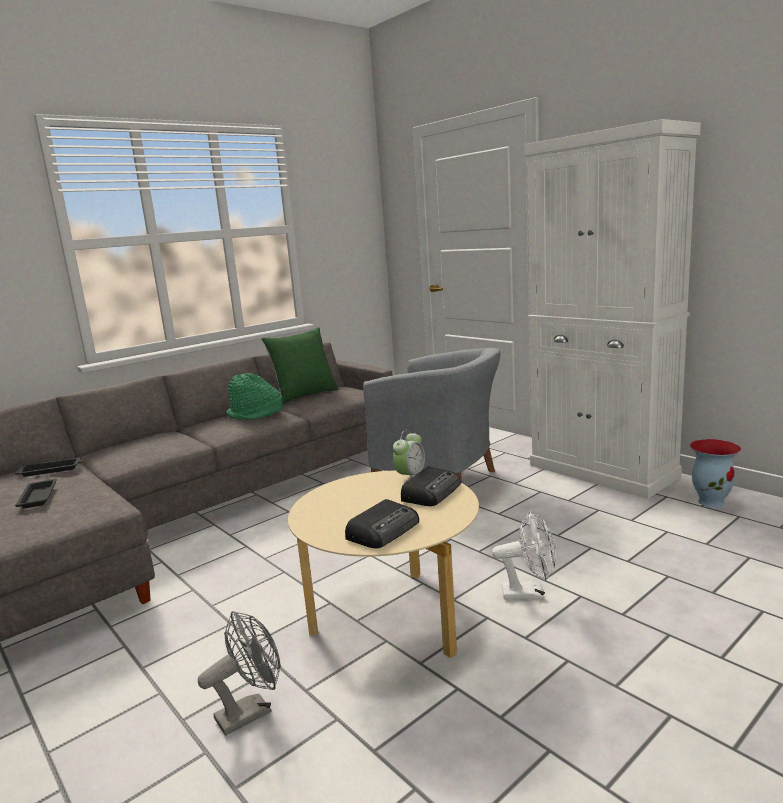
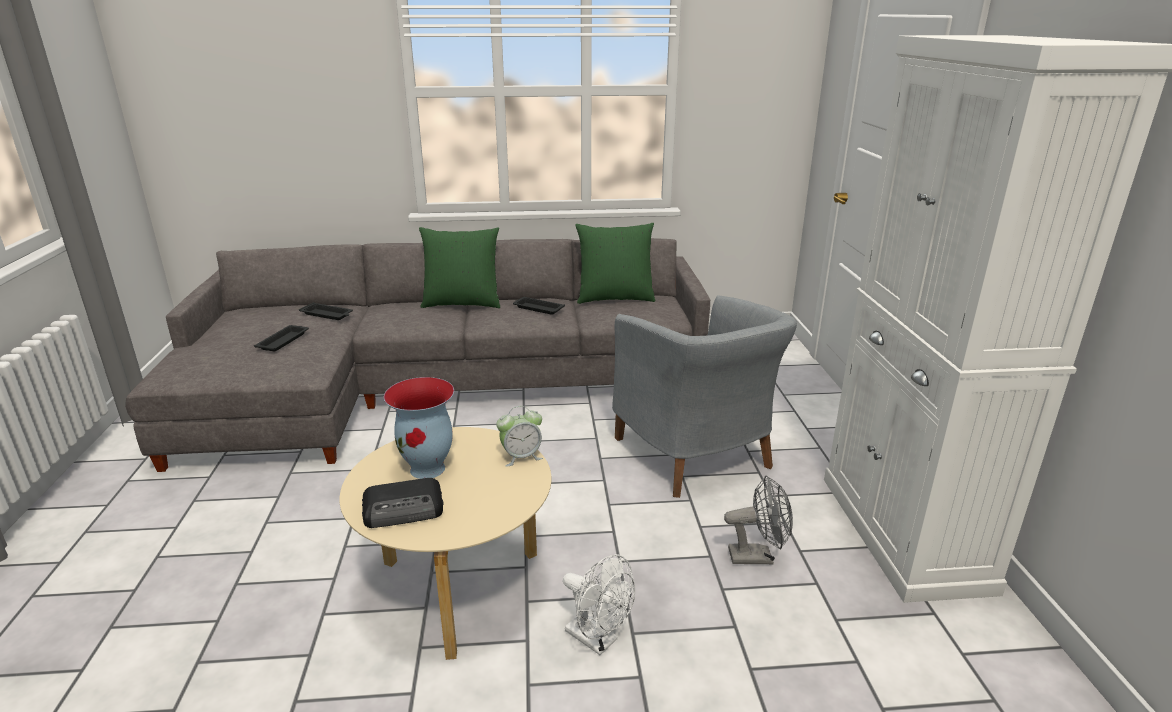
camera: 35 degrees right, 10 degrees up
(179, 429) = (462, 303): none -> green pillow
(251, 711) = (274, 607): grey fan -> grey fan (757, 556)
(255, 414) = (537, 308): green hat -> black tray
(431, 492) = (507, 486): radio -> none
(711, 502) = (987, 656): vase -> vase (429, 469)

